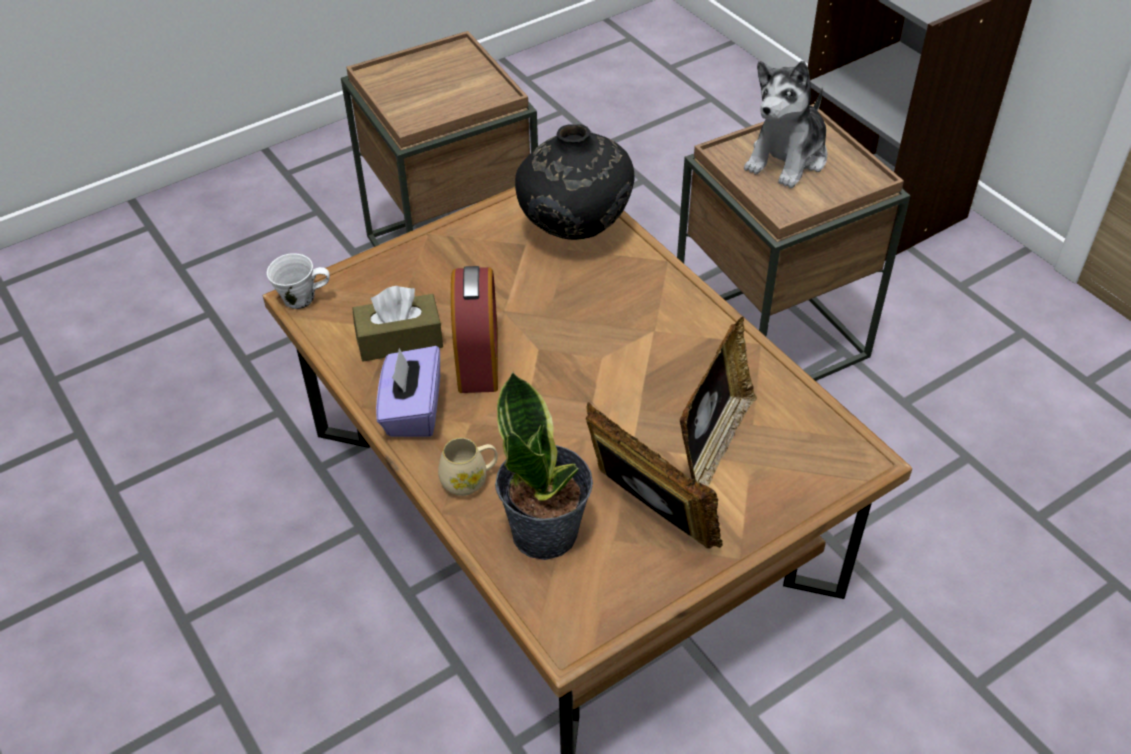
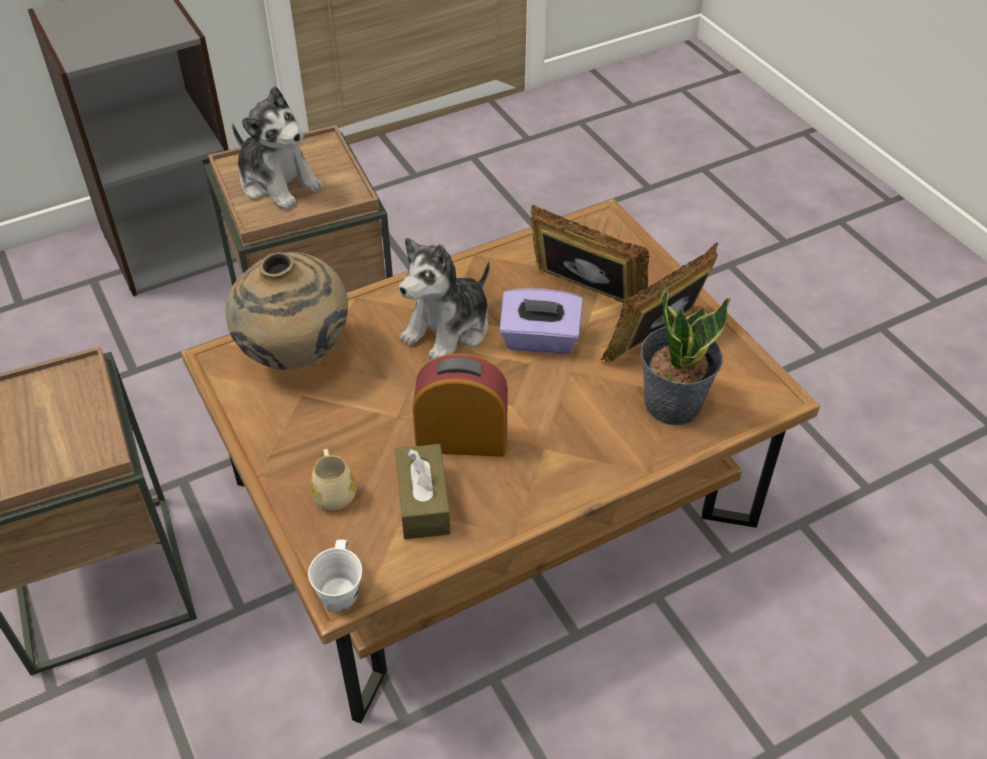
camera: 85 degrees left, 0 degrees up
(412, 411) = (526, 491): purple tissue box -> purple tissue box (539, 340)
(469, 479) = (615, 450): beige mug -> beige mug (333, 491)
(574, 233) = (296, 357): black vase -> beige vase
(632, 334) = (448, 329): none -> plush toy

